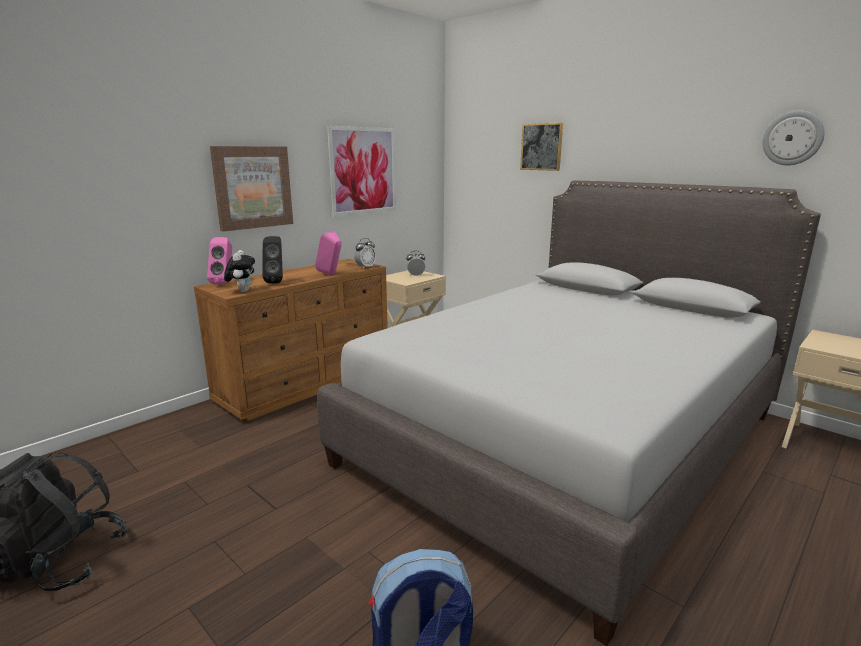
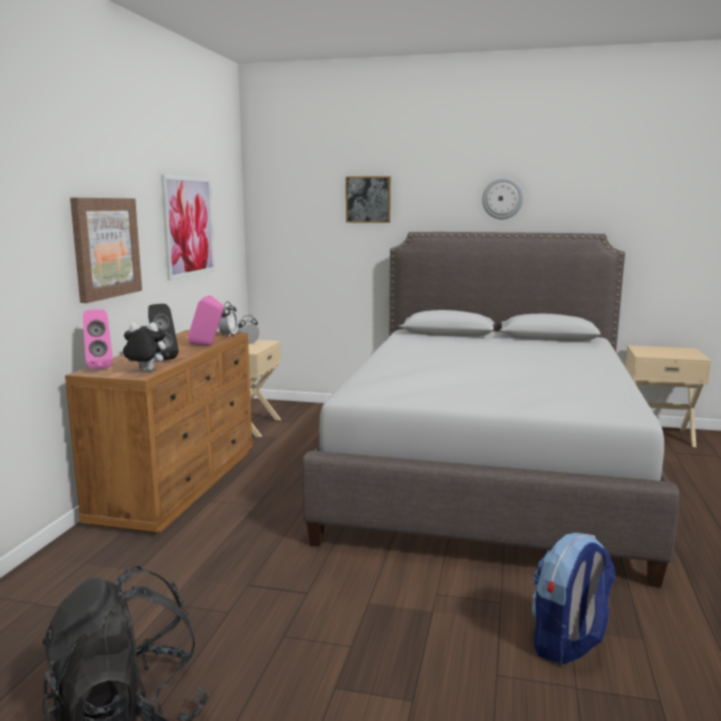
camera: 30 degrees left, 5 degrees down
(242, 291) = (144, 371): plush toy -> plush toy turned 60 degrees counterclockwise
(792, 138) = (595, 193): wall clock -> wall clock (502, 198)

